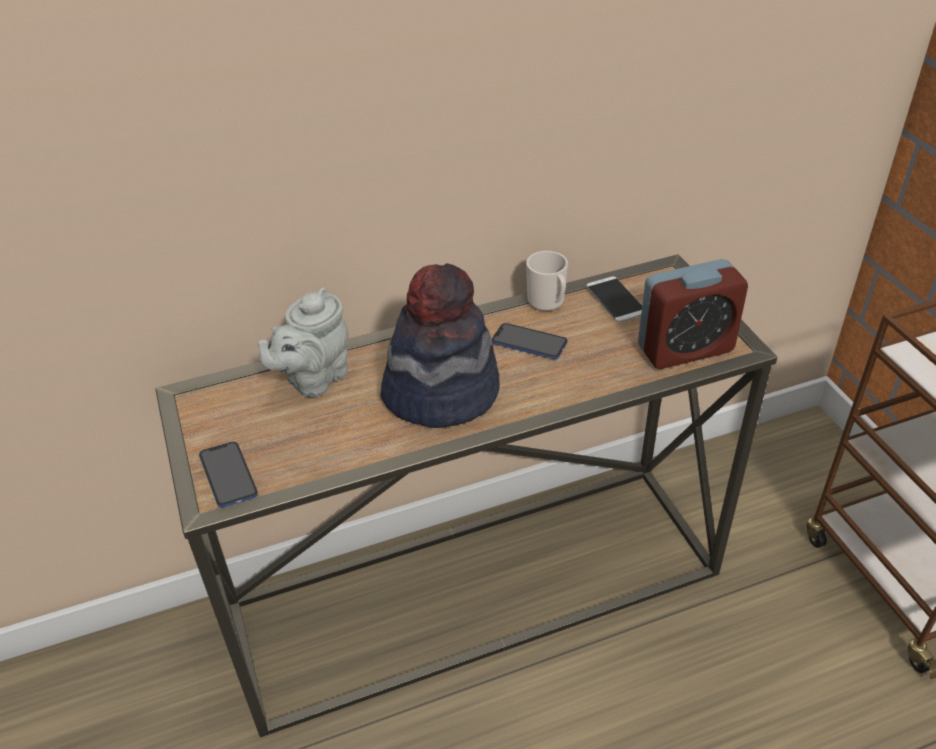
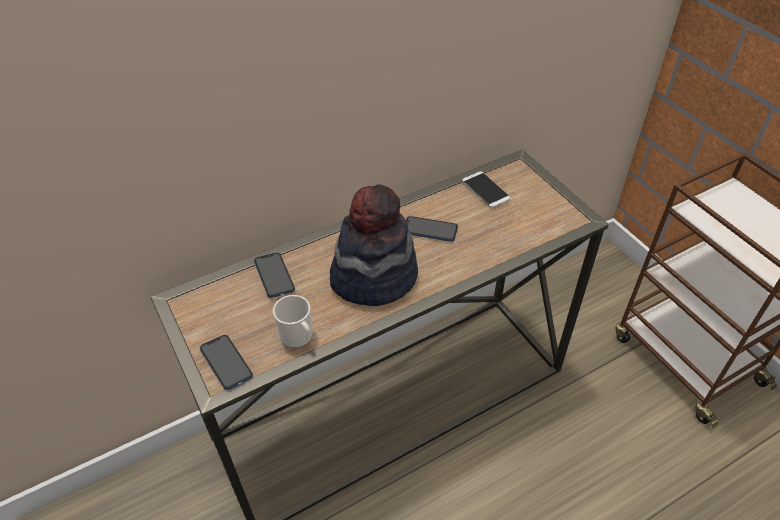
camera: 10 degrees left, 5 degrees up
(314, 379) = (274, 276): grey teapot -> phone
(548, 302) = (437, 196): mug -> mug (298, 337)
(685, 349) = (543, 224): alarm clock -> none

